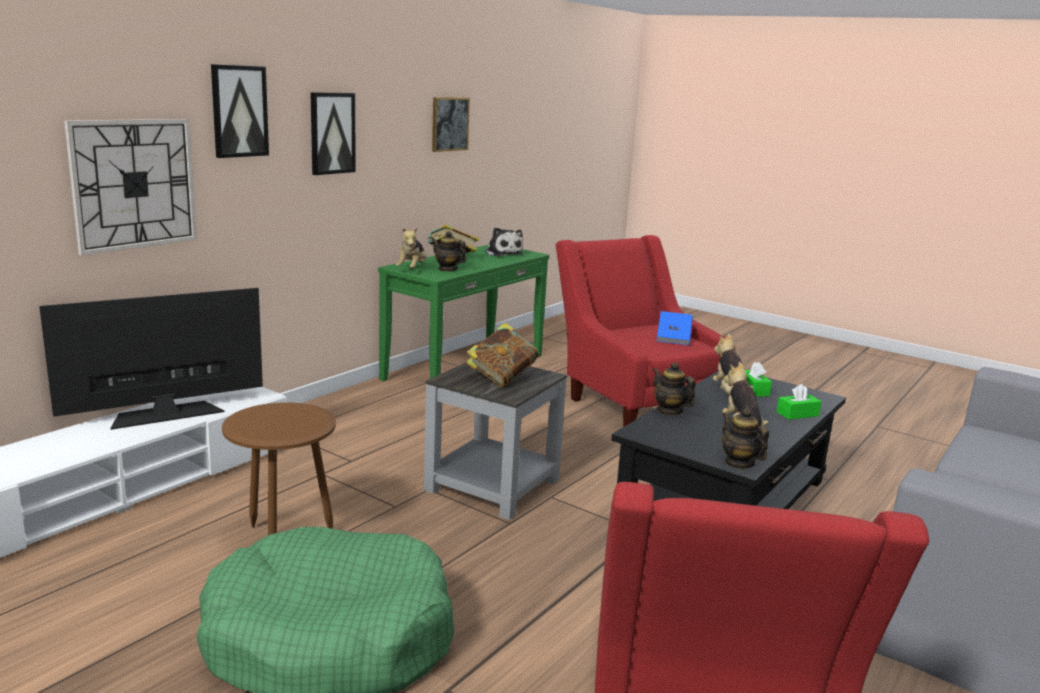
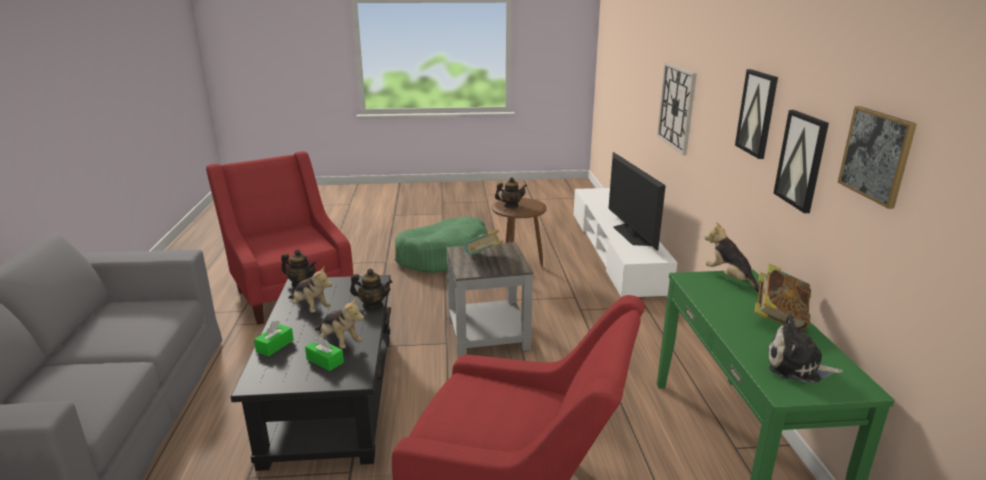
camera: 140 degrees right, 5 degrees up
(165, 414) = (632, 235): television -> television turned 150 degrees clockwise
(239, 111) = (715, 75): picture -> picture (801, 160)
(448, 269) = (716, 294): teapot -> teapot (511, 206)
(673, 338) = (471, 425): blue book -> none

